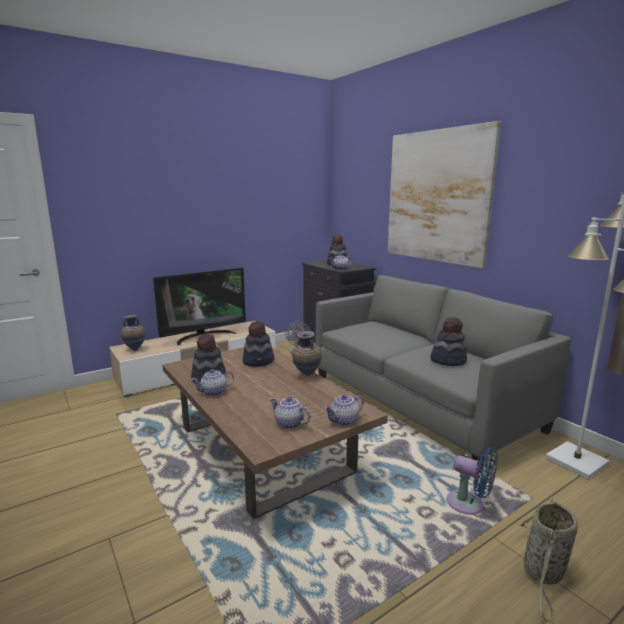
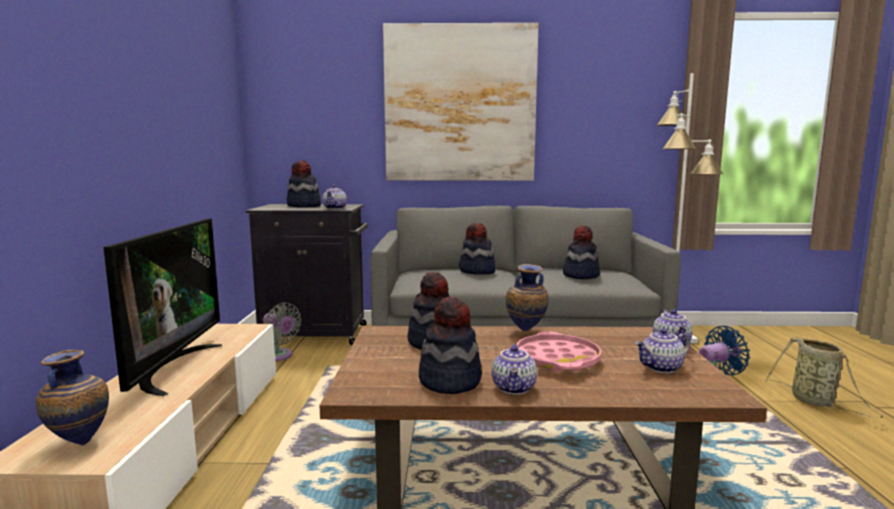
camera: 55 degrees left, 5 degrees down
(267, 394) = (557, 359): none -> pink tray
(391, 333) = (477, 271): none -> hat

